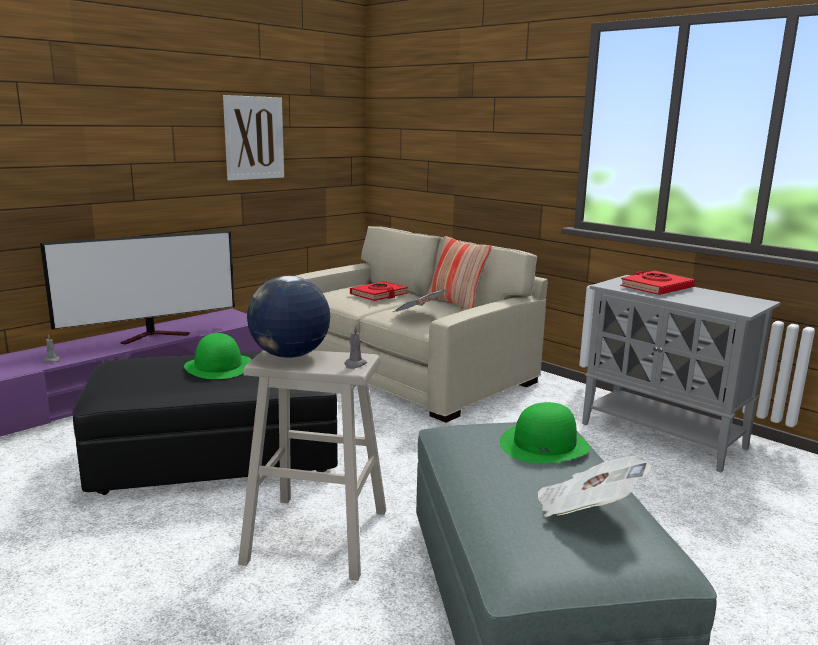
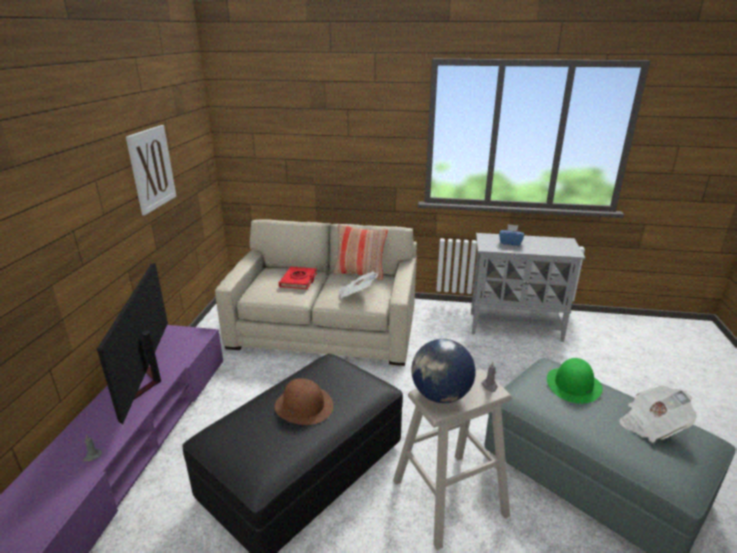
camera: 35 degrees left, 10 degrees up
(155, 336) = (147, 383): television -> television turned 150 degrees clockwise
(219, 366) = (304, 406): green hat -> brown hat
(656, 288) = (510, 242): red book -> blue tissue box

